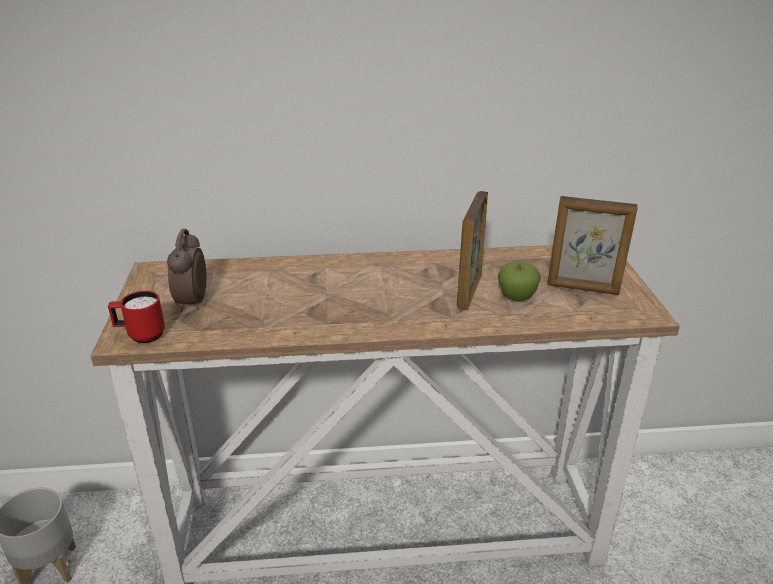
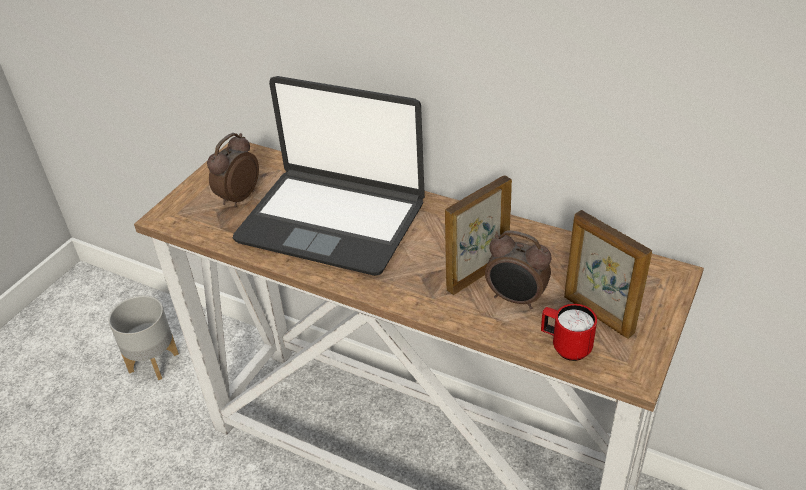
camera: 35 degrees right, 10 degrees up
(141, 335) = (178, 218): red mug -> red mug (565, 347)
(306, 293) = (332, 221): none -> laptop
(516, 297) = (516, 299): apple -> alarm clock

